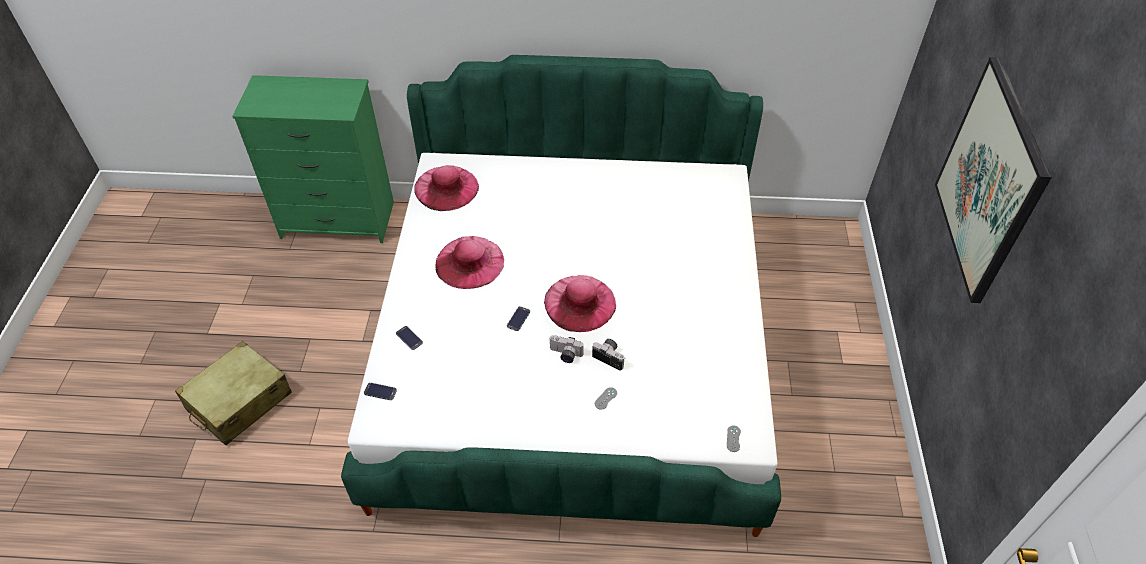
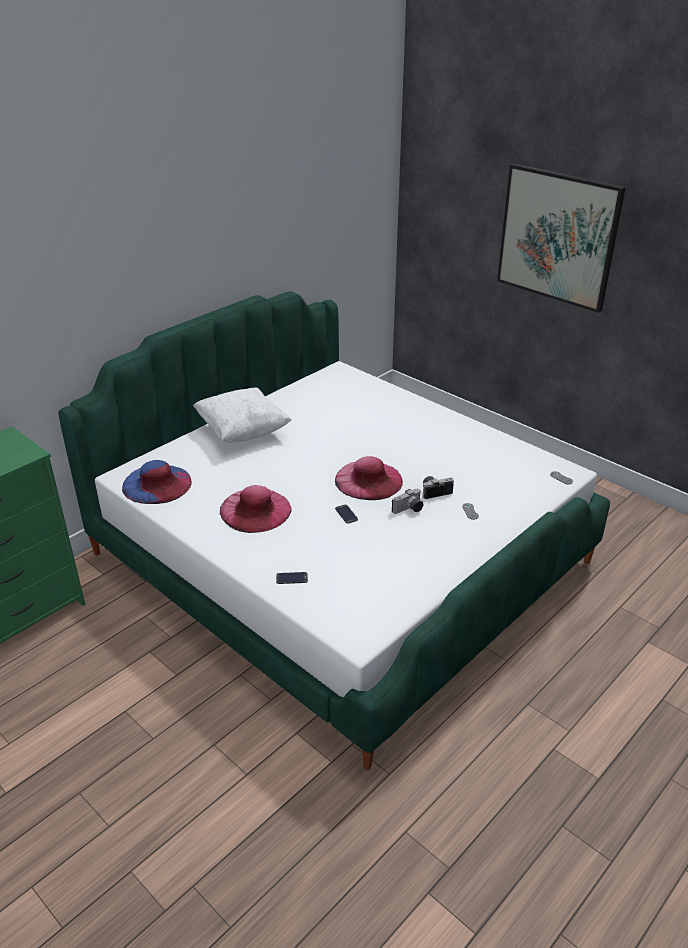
camera: 50 degrees left, 15 degrees down
(239, 401) = (129, 807): beige suitcase -> none
(380, 391) = (329, 621): phone -> none
(446, 188) = (157, 484): pink hat -> blue hat
(563, 184) = (242, 432): none -> white pillow

